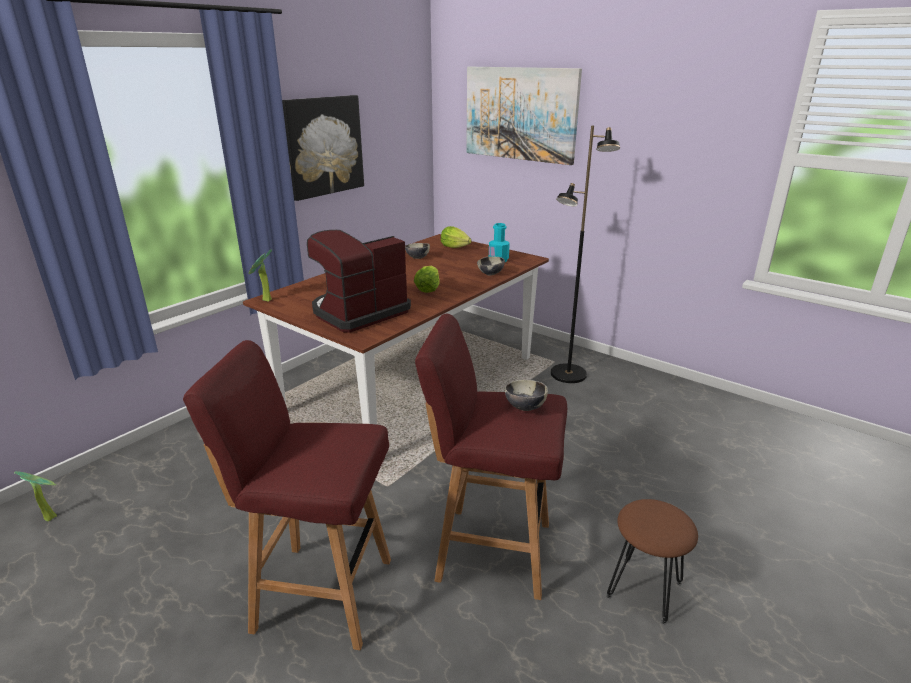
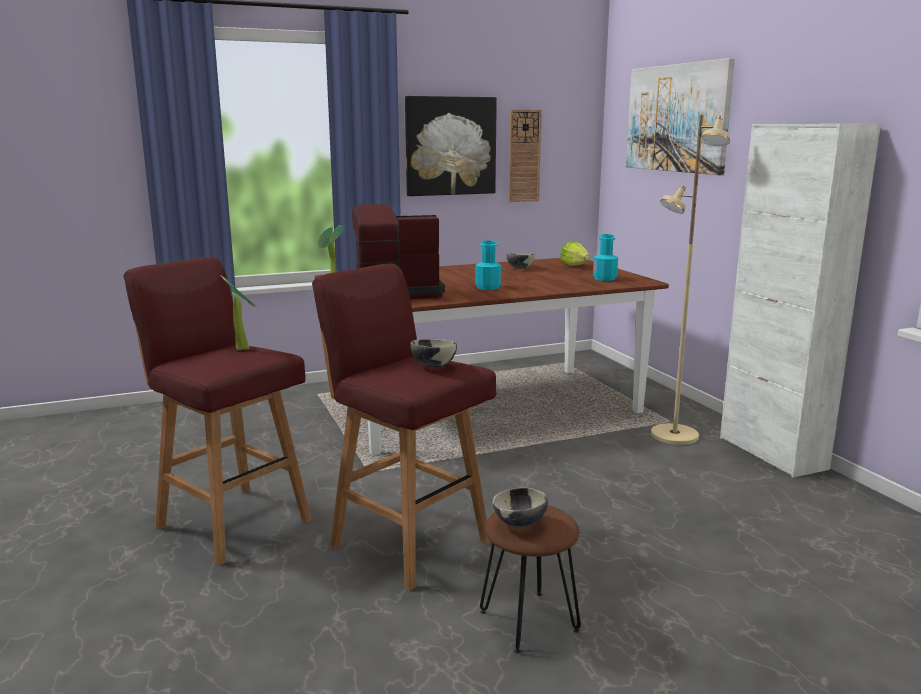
camera: 30 degrees right, 10 degrees down
(51, 516) = (110, 424): potted plant -> potted plant (243, 348)
(380, 148) = (524, 156): none -> wall clock
(428, 289) = (488, 287): lettuce -> turquoise bottle
(490, 274) = (575, 286): bowl -> bowl (519, 524)
(568, 374) = (674, 436): black floor lamp -> beige floor lamp
(637, 373) = (771, 453): none -> white cabinet

